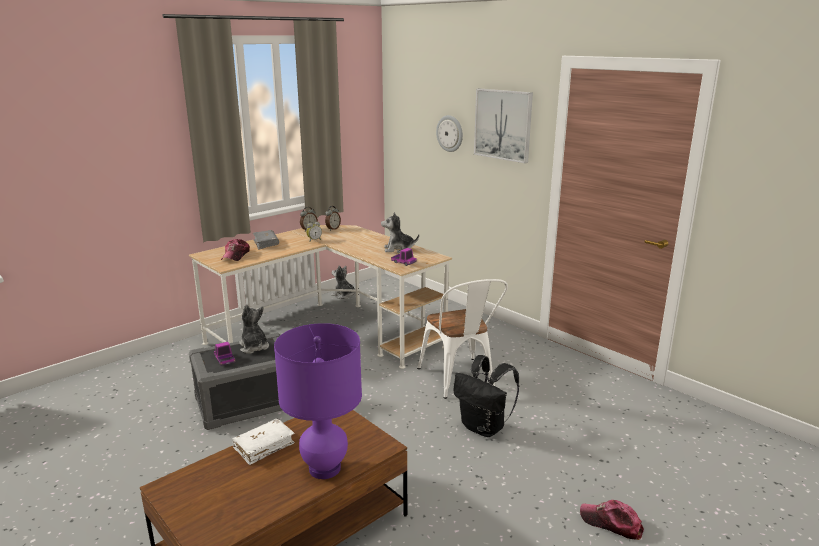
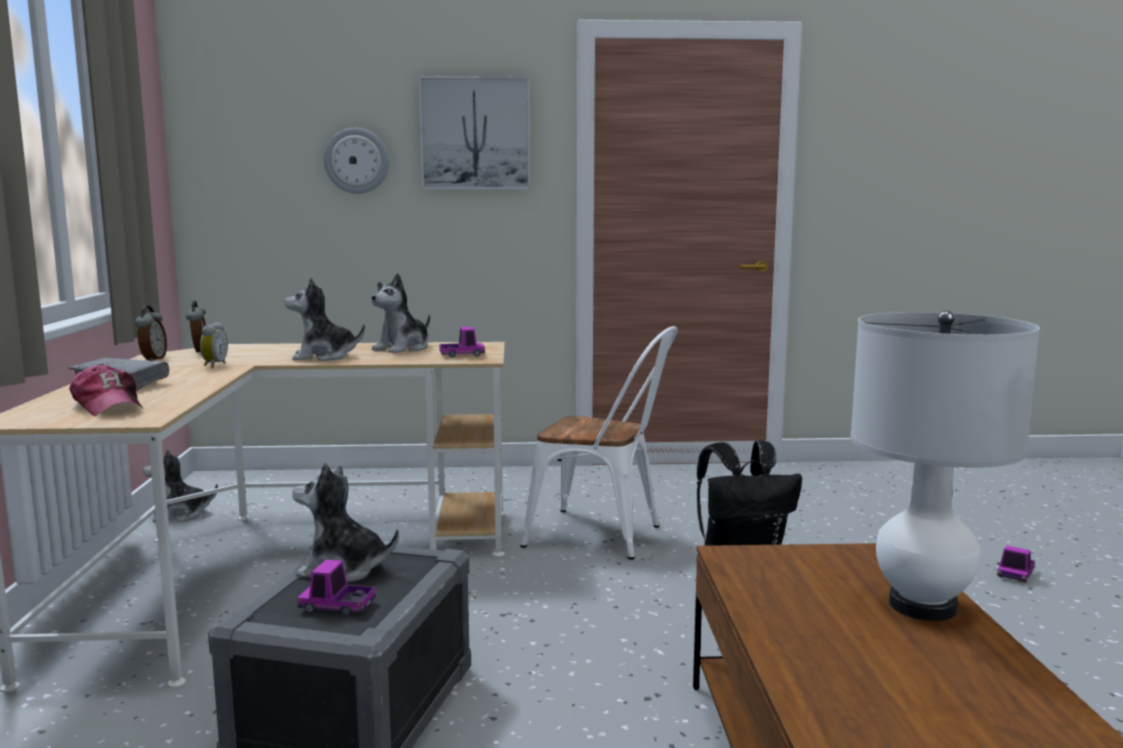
camera: 50 degrees left, 10 degrees down
(264, 446) = (793, 634): white book -> none
(324, 469) = (922, 606): purple table lamp -> white table lamp
(357, 246) = (323, 357): none -> plush toy
(611, 523) = (1015, 574): cap -> toy truck

